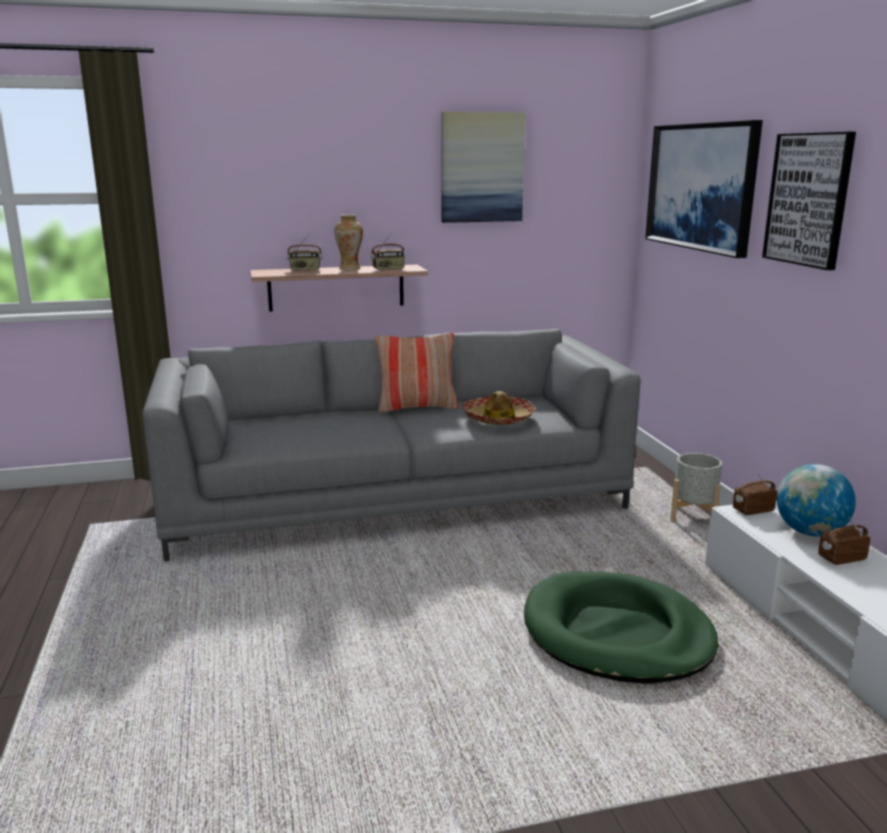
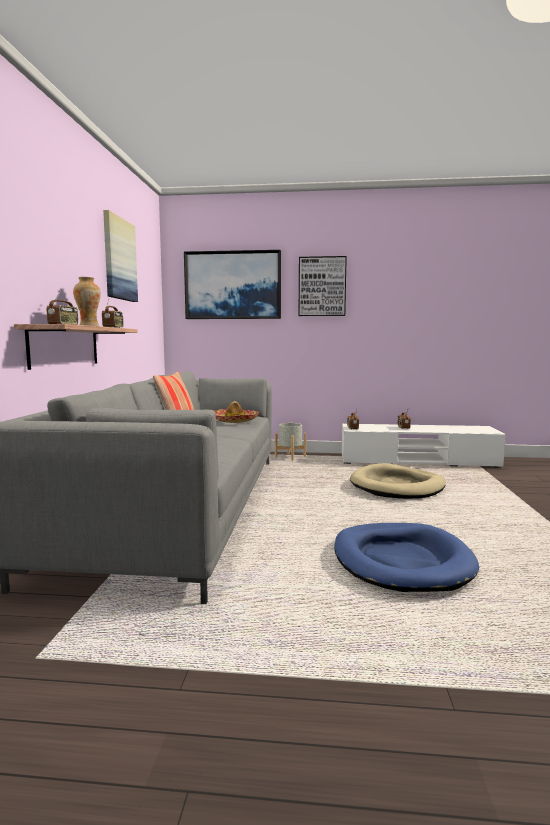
camera: 70 degrees left, 10 degrees down
(283, 656) = (401, 561): none -> blue dog bed
(616, 634) = (397, 486): green dog bed -> beige dog bed
(810, 532) = (378, 426): globe -> none

